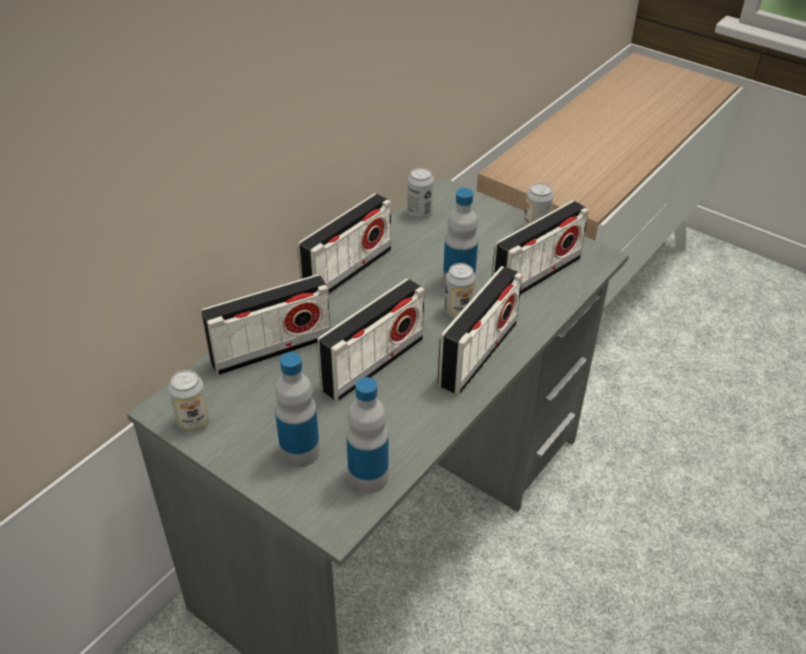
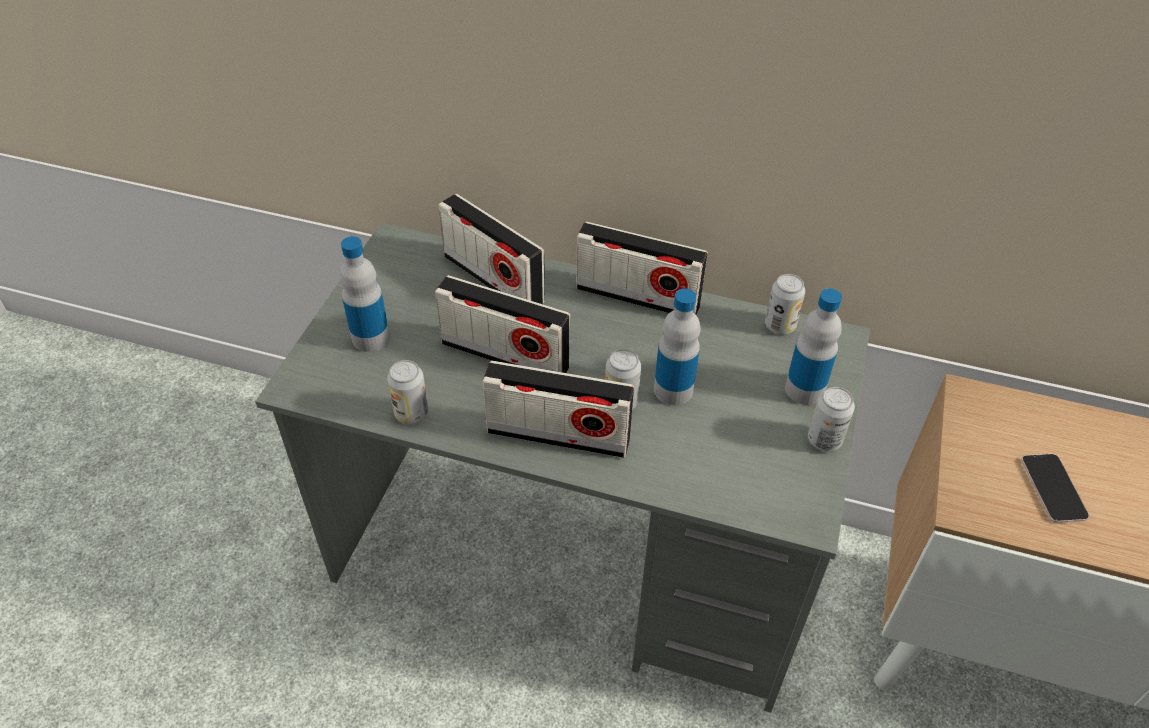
camera: 70 degrees right, 5 degrees up
(193, 421) = (384, 262): can -> can (411, 413)
(368, 477) = (354, 393): bottle -> bottle (804, 389)
(536, 276) = (726, 459): radio -> none
(586, 170) = (1053, 488): none -> phone

